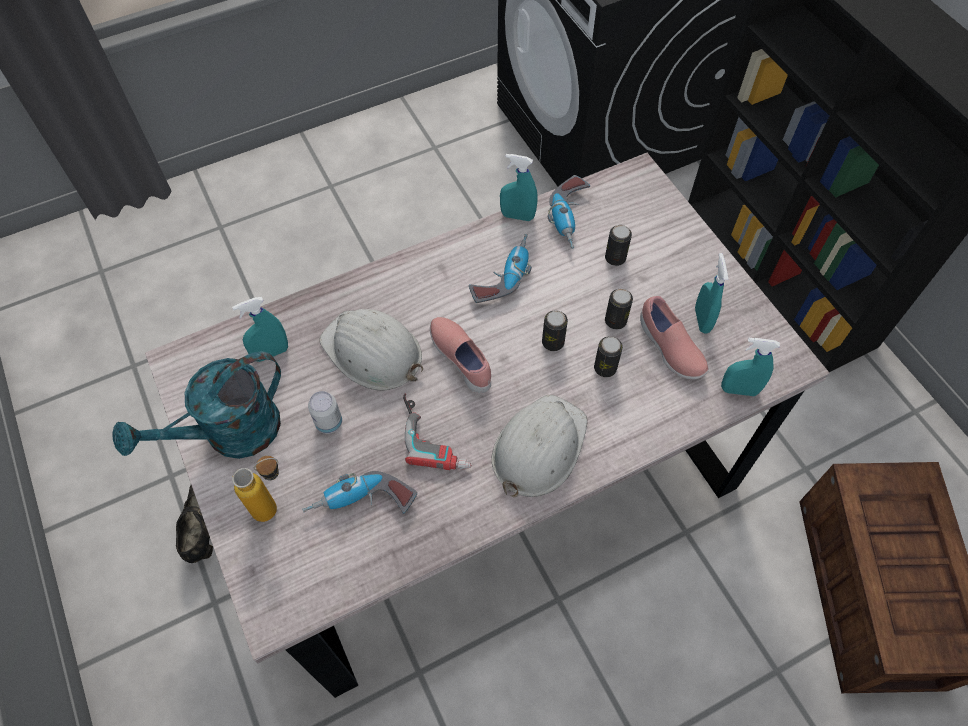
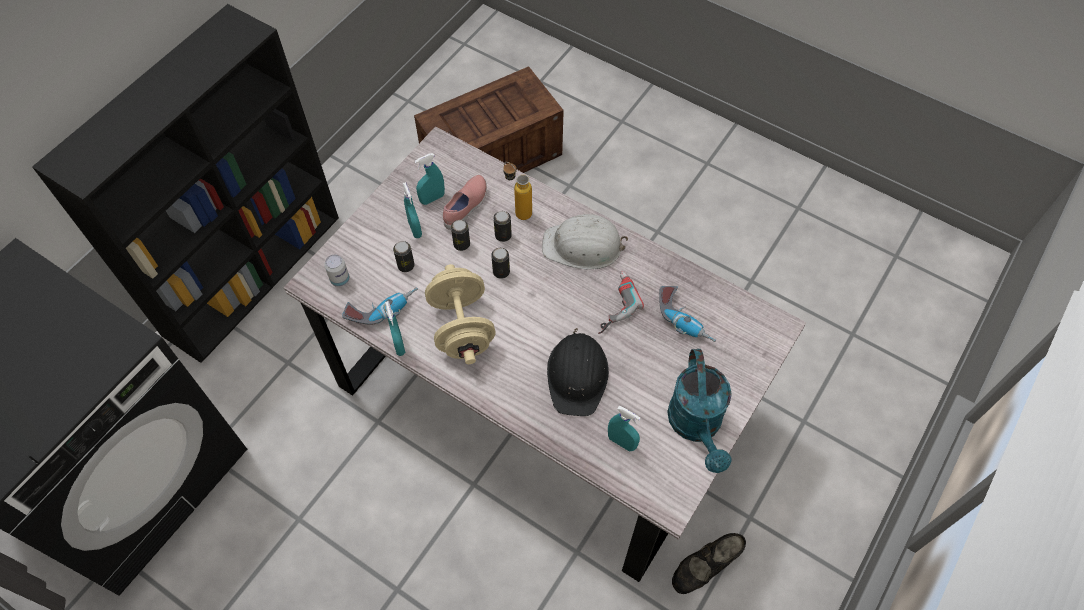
camera: 120 degrees left, 0 degrees up
(230, 435) = (697, 426): turquoise watering can -> turquoise watering can turned 60 degrees clockwise
(275, 506) = (721, 366): bottle -> bottle (518, 210)
(329, 423) = (647, 370): can -> can (340, 279)
(372, 352) = (577, 375): white hard hat -> black hard hat
(462, 359) = (548, 318): pink shoe -> none
(503, 275) = (462, 327): power drill -> beige dumbbell
(739, 390) = (476, 163): turquoise spray bottle -> turquoise spray bottle (415, 229)

